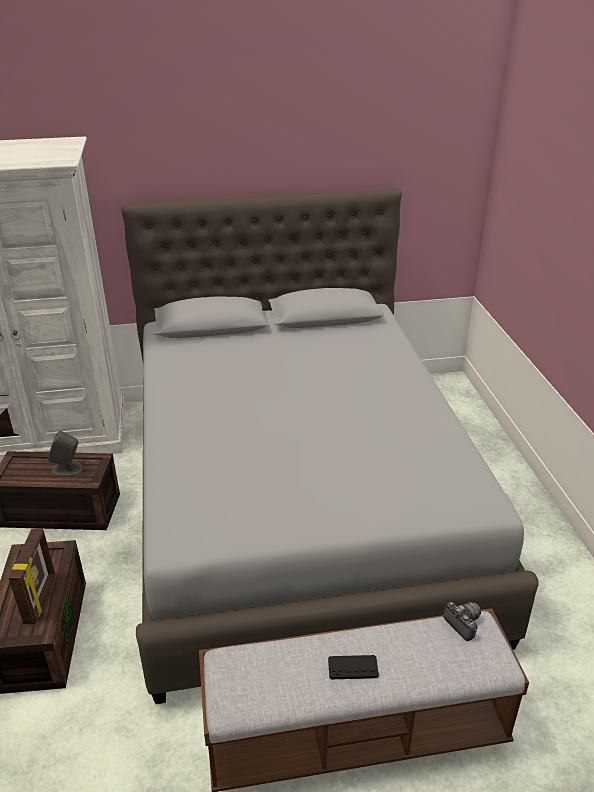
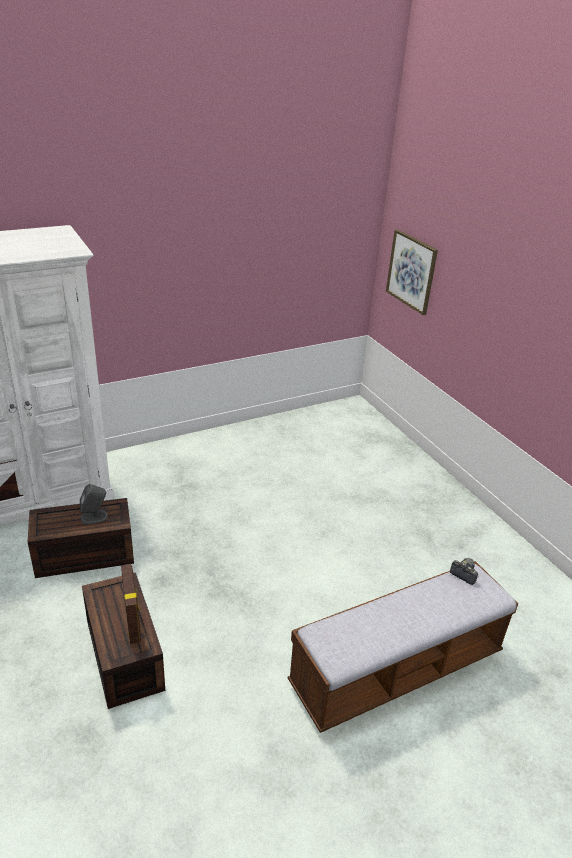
camera: 20 degrees left, 0 degrees up
(297, 501) = (280, 514): grey bed -> none
(353, 668) = (407, 618): black game controller -> none
(518, 214) = (411, 271): none -> picture

